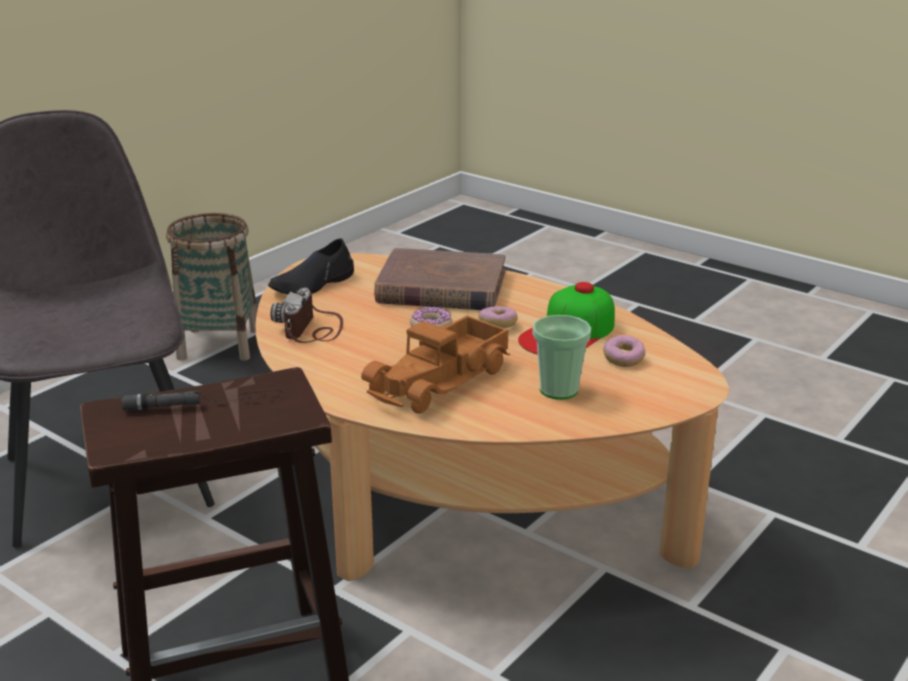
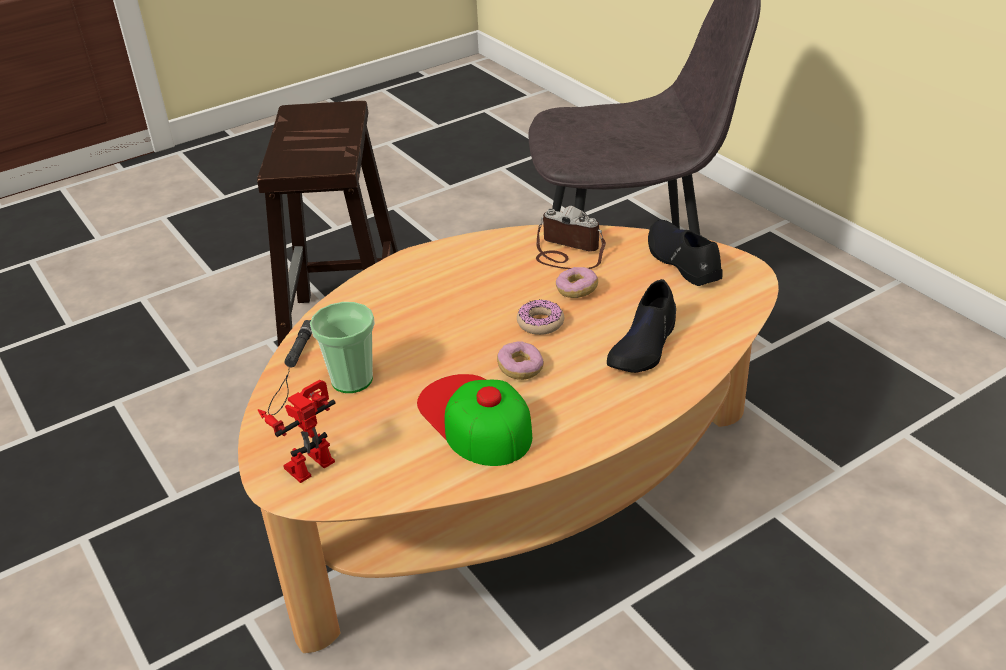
camera: 110 degrees right, 10 degrees up
(204, 402) = (329, 137): black flashlight -> black flashlight (292, 370)
(219, 344) = (898, 351): basket -> none
(441, 287) = (643, 345): brown book -> black shoe
(441, 381) = (417, 312): toy truck -> none
(623, 359) = (386, 444): donut -> donut (576, 290)
(666, 385) = (308, 460): none -> toy robot

